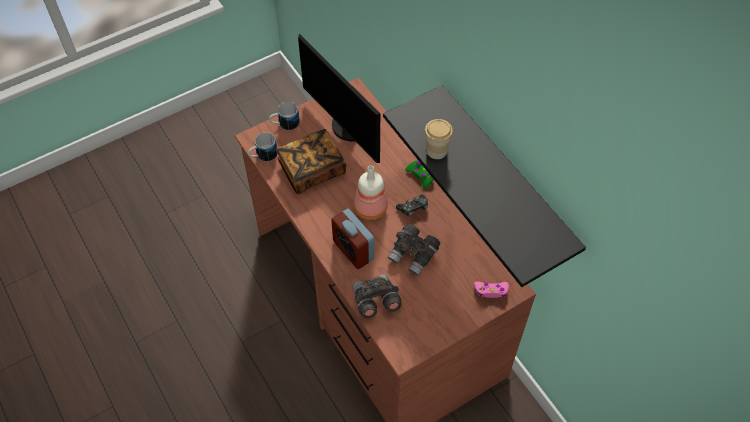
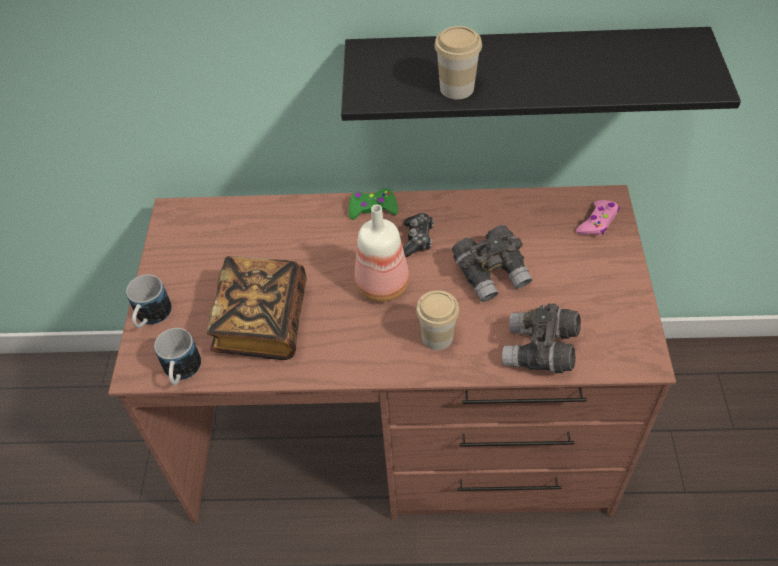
camera: 55 degrees left, 5 degrees down
(349, 127) = (227, 246): monitor -> none
(353, 250) = (437, 337): alarm clock -> cup

